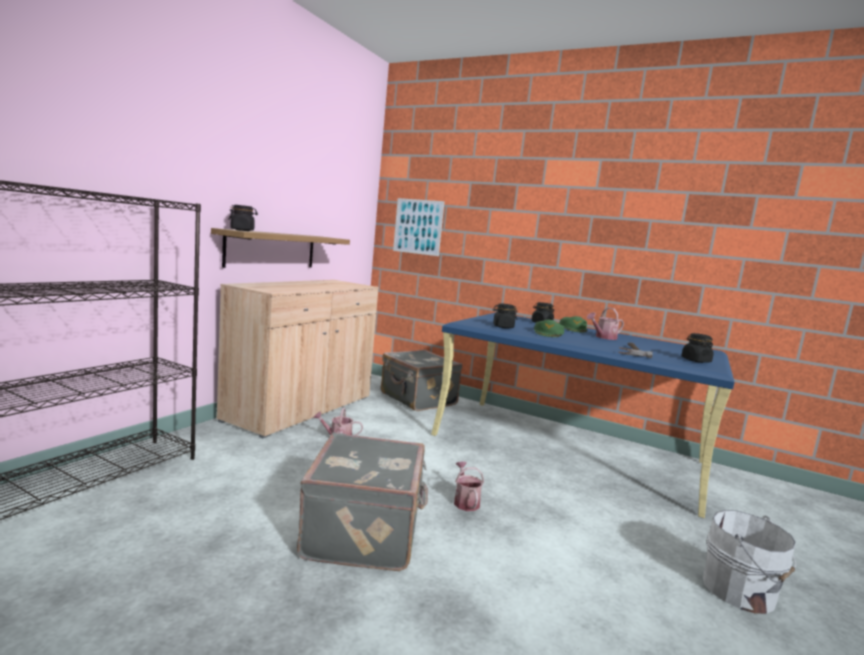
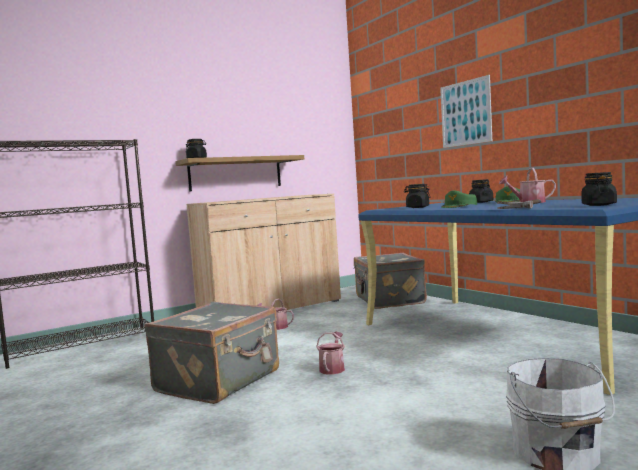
camera: 30 degrees right, 5 degrees down
(418, 226) = (383, 133): picture -> picture (465, 113)

